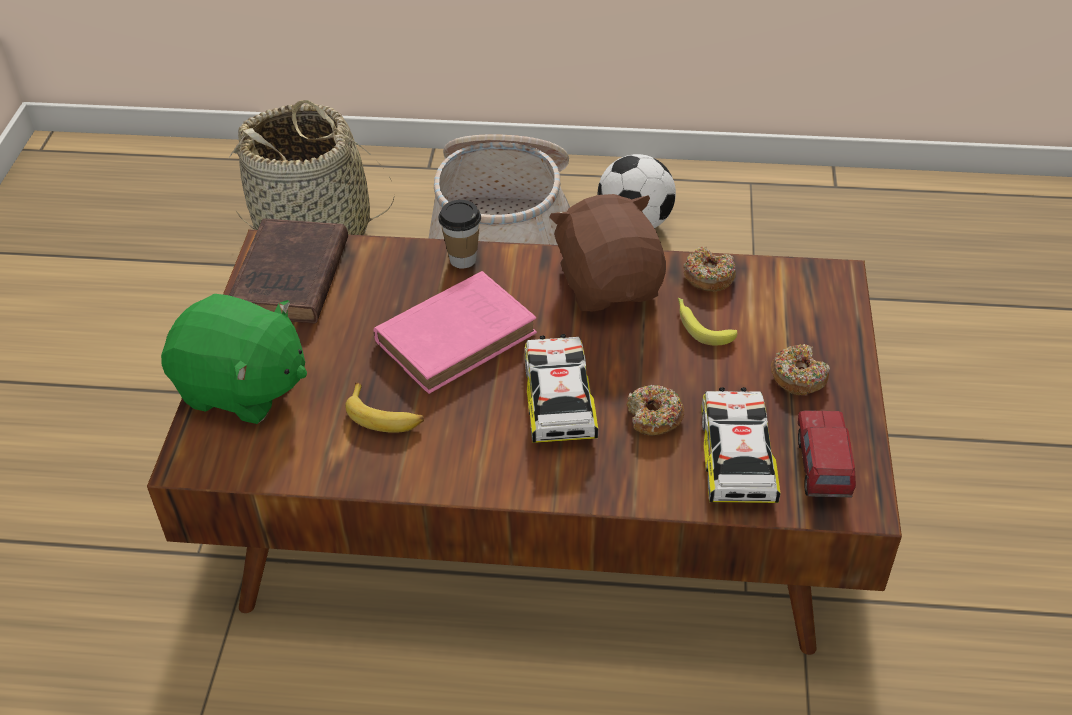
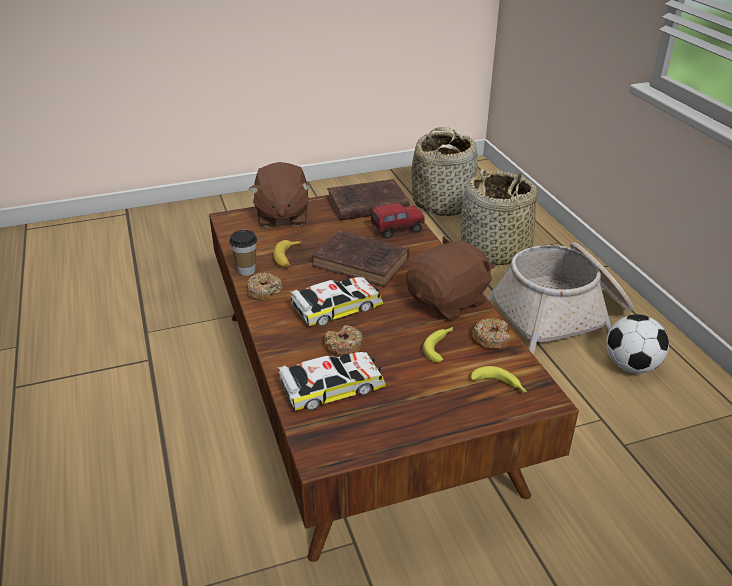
camera: 65 degrees right, 10 degrees down
(134, 232) = (443, 203): none -> basket
(242, 388) = (282, 216): green plush toy -> brown plush toy
(459, 336) = (363, 263): pink book -> brown book
(462, 260) = (425, 247): cup -> cup (246, 270)
(798, 377) = (424, 400): donut -> donut (264, 291)
(799, 303) = (499, 385): none -> banana
(820, 470) = (341, 429): toy truck -> toy truck (397, 230)

